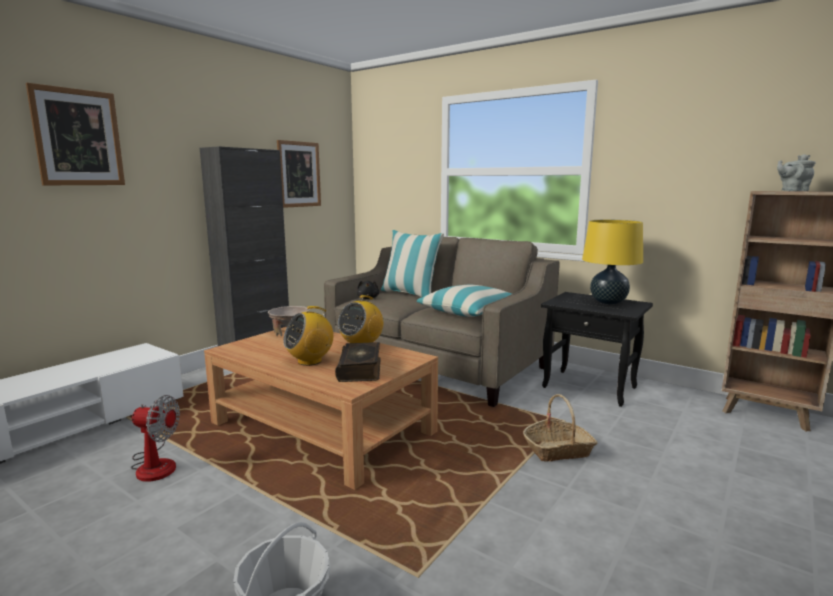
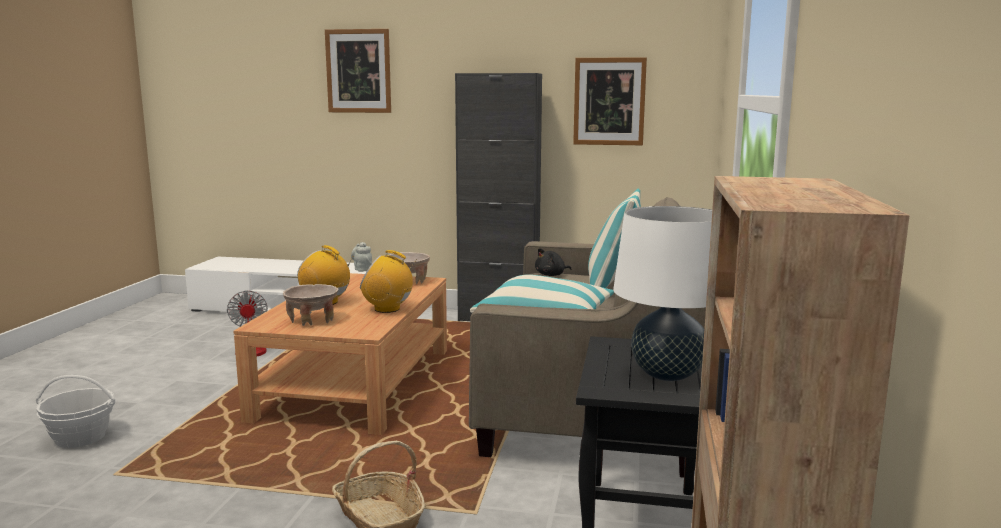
camera: 65 degrees right, 0 degrees up
(360, 369) = (312, 320): book -> beige bowl
(608, 302) = (667, 374): yellow table lamp -> white table lamp
(792, 191) = (785, 187): grey teapot -> grey teapot (362, 269)

